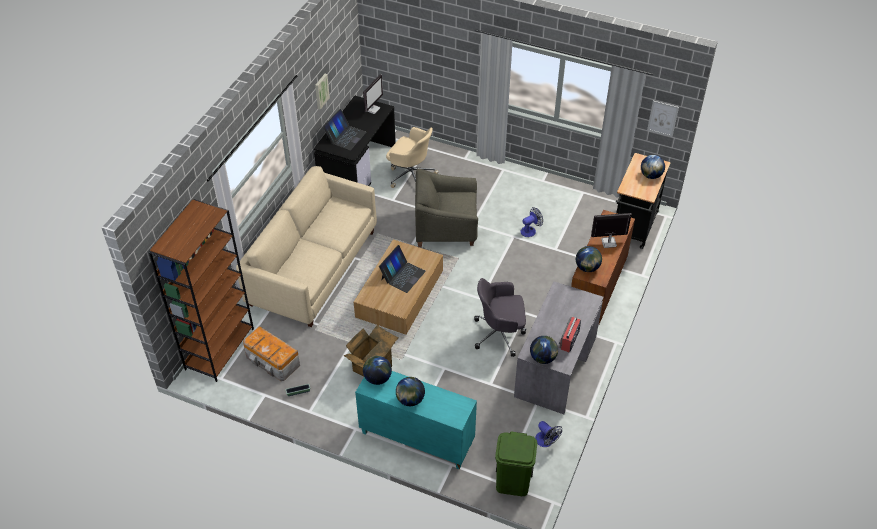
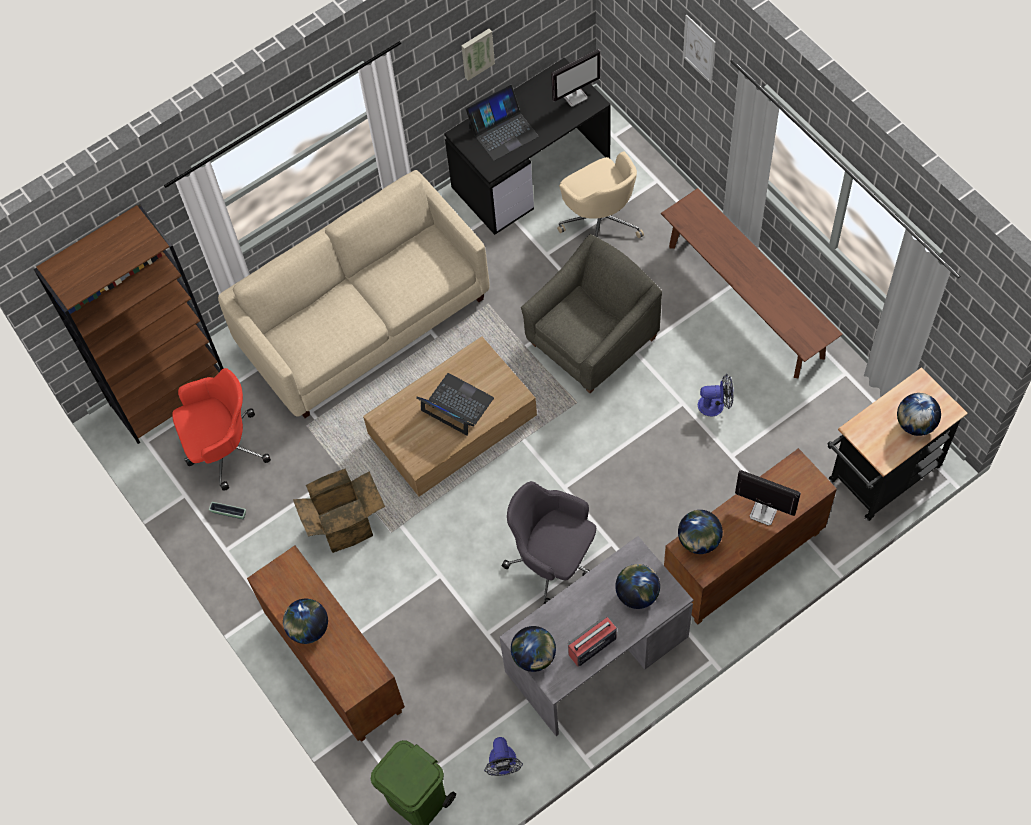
camera: 35 degrees right, 15 degrees up
(273, 362) = (224, 449): storage box -> red office chair
(377, 378) = (288, 572): globe -> globe (637, 594)
(402, 275) = (456, 405): laptop -> laptop turned 120 degrees counterclockwise
(416, 438) = (334, 665): turquoise cabinet -> brown cabinet
(445, 228) = (592, 340): grey armchair -> grey armchair turned 105 degrees clockwise
(510, 181) = (745, 301): none -> brown bench
(662, 118) = (973, 343): picture -> picture (699, 49)

